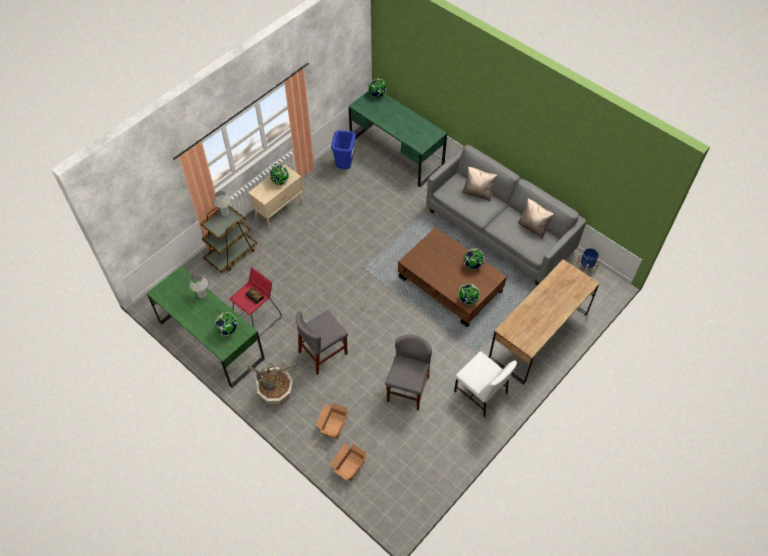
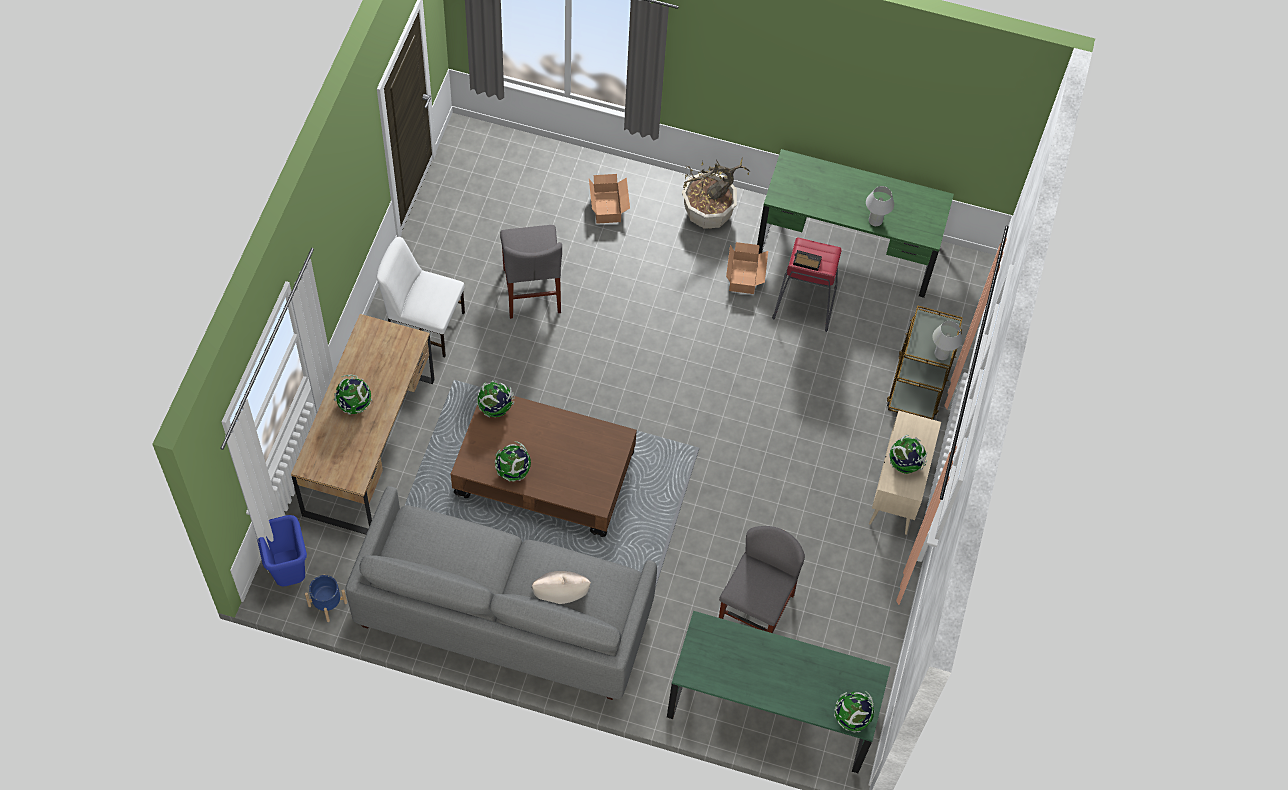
camera: 150 degrees right, 5 degrees up
(228, 330) = (803, 188): globe -> globe (354, 404)
(323, 353) = (679, 292): grey chair -> grey chair (755, 610)
(344, 166) = (847, 635): blue trash can -> blue trash can (290, 574)
(349, 466) = (559, 168): cardboard box -> cardboard box (745, 276)
(533, 227) = (437, 566): beige pillow -> none

